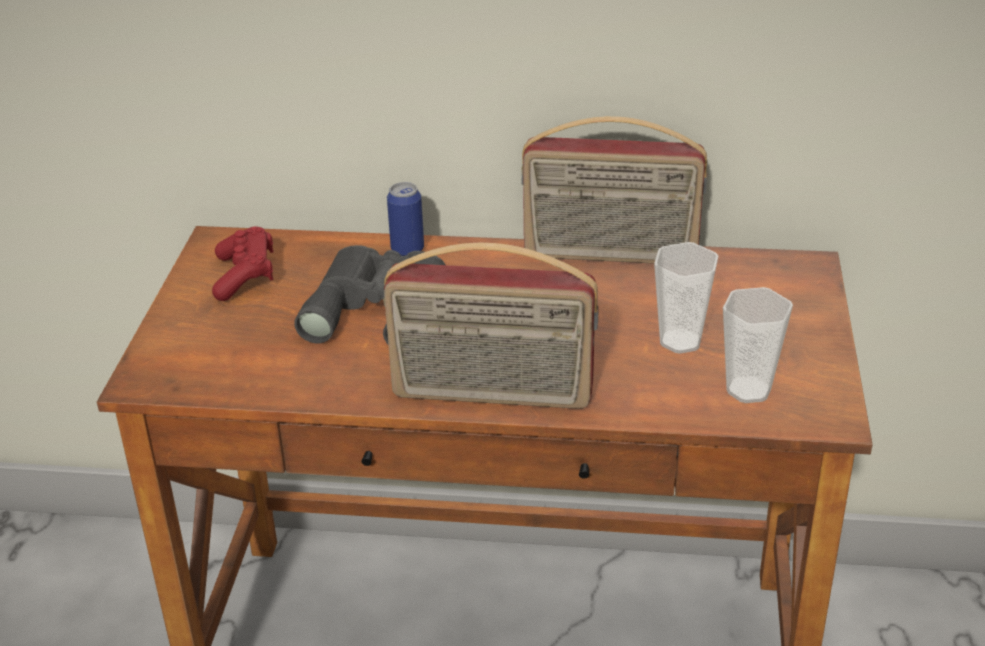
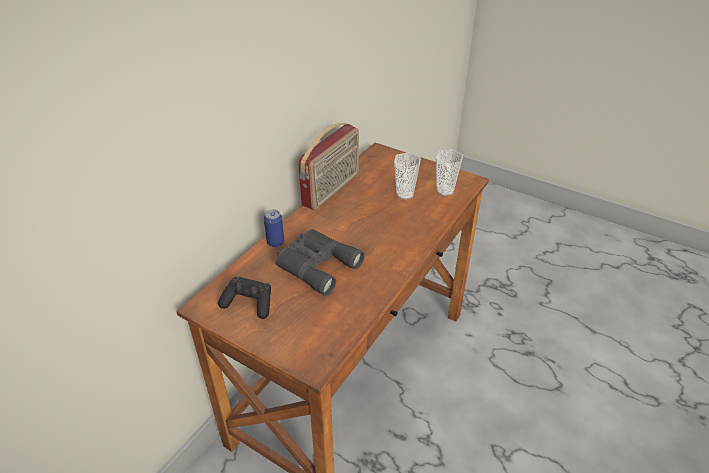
camera: 65 degrees left, 5 degrees up
(245, 277) = (249, 303): red game controller -> black game controller
(492, 394) = (406, 252): radio -> none

